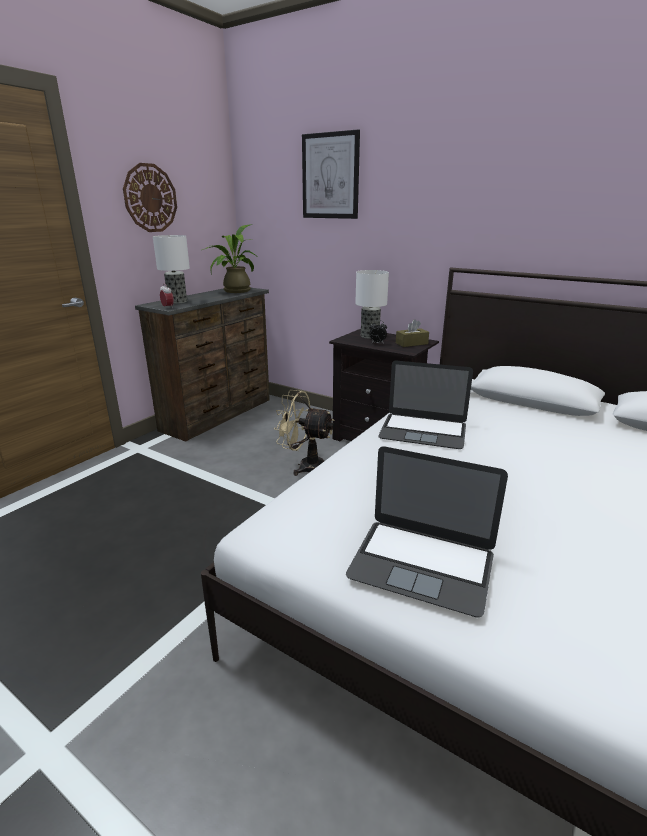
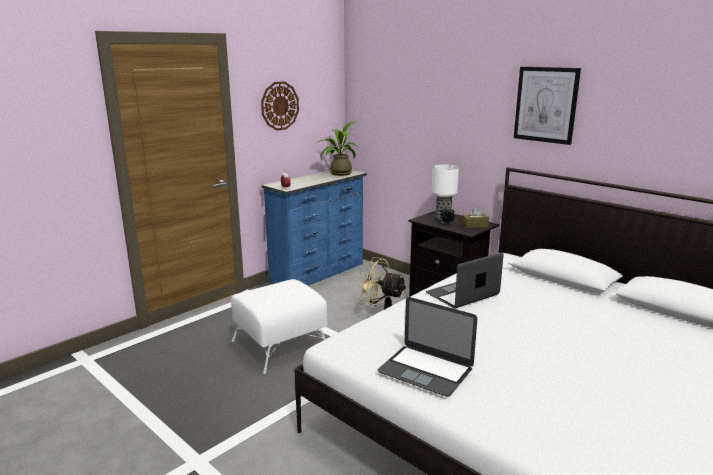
camera: 10 degrees right, 5 degrees down
(177, 302) = (293, 183): table lamp -> none
(178, 515) = (281, 345): none -> white ottoman
(219, 414) = (319, 273): brown dresser -> blue dresser
(330, 176) = (418, 90): picture -> picture (546, 105)
(423, 431) = (462, 294): laptop -> laptop turned 120 degrees clockwise

